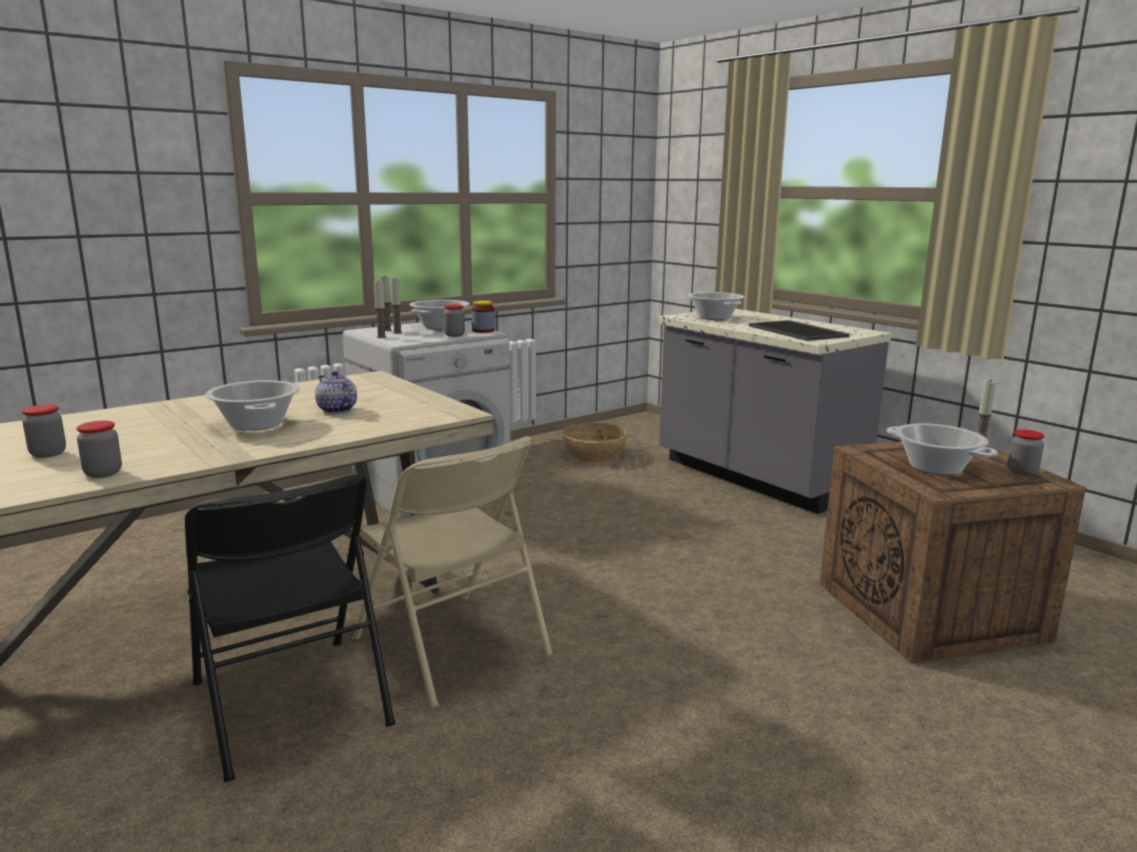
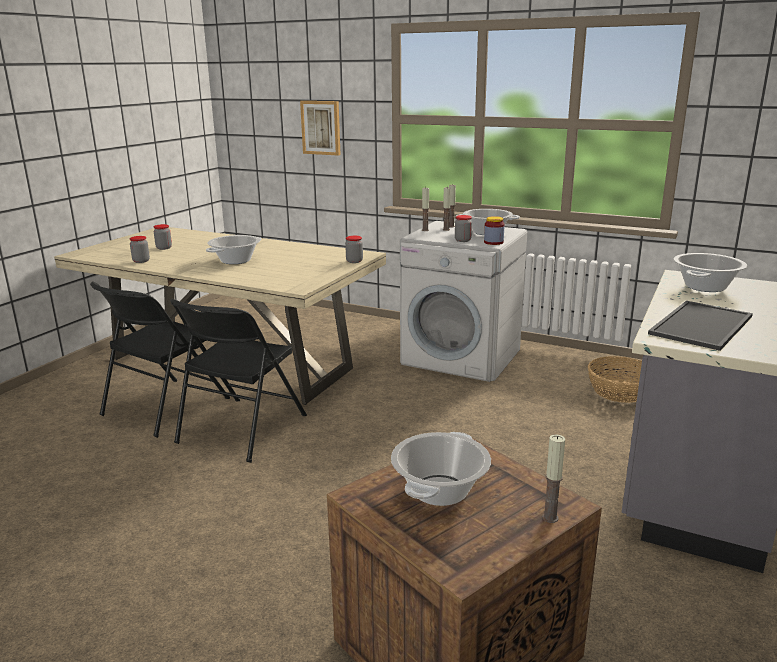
camera: 65 degrees right, 5 degrees up
(101, 217) = (321, 127): none -> picture
(336, 410) = (278, 265): teapot -> none
(450, 647) = (242, 428): beige chair -> black chair
(1022, 472) = (478, 549): jar -> jar (354, 261)

